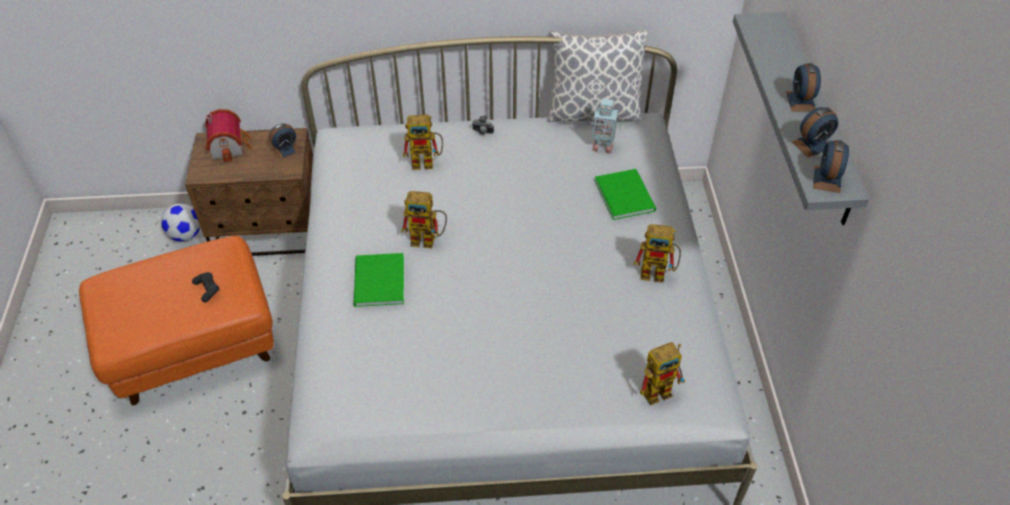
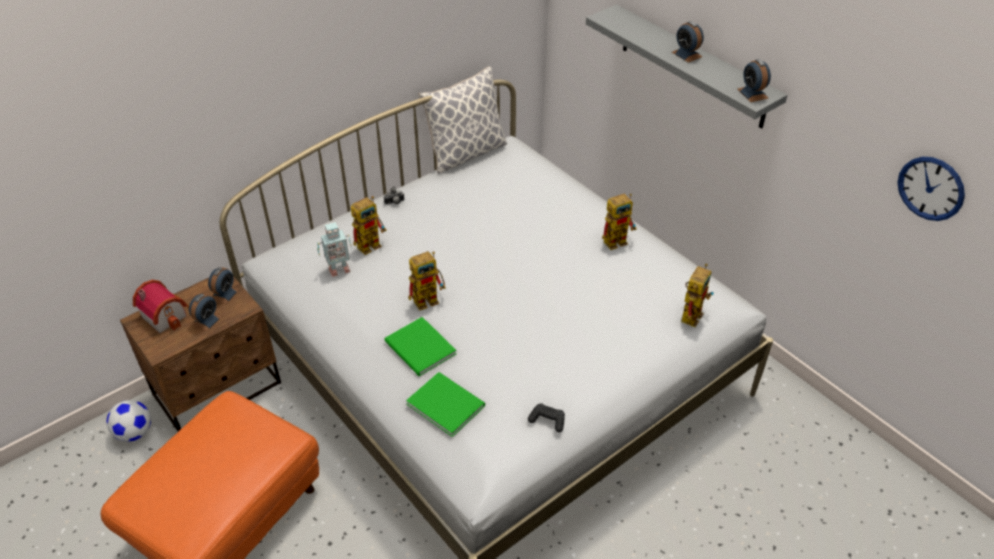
camera: 35 degrees left, 5 degrees down
(207, 289) = (245, 445): black game controller -> black game controller (547, 420)
(602, 146) = (497, 173): toy robot -> toy robot (338, 269)
(625, 194) = (545, 198): green book -> green book (445, 403)
(812, 145) = (722, 77): alarm clock -> alarm clock (207, 320)
(943, 396) = (930, 188): none -> wall clock

